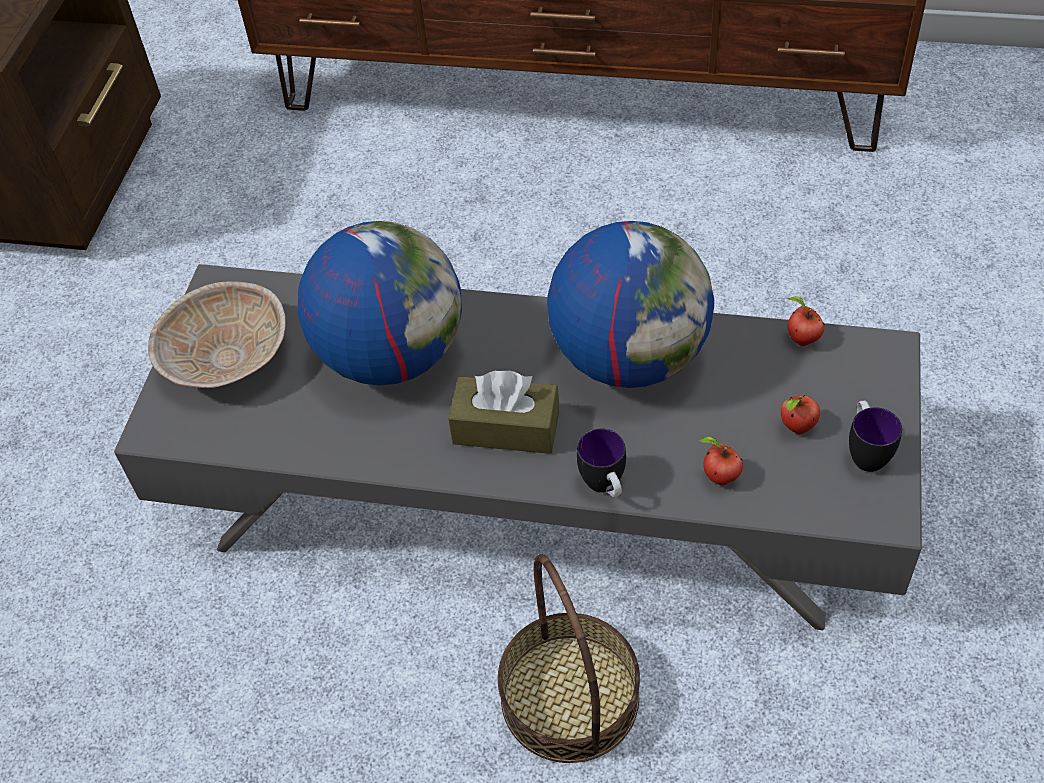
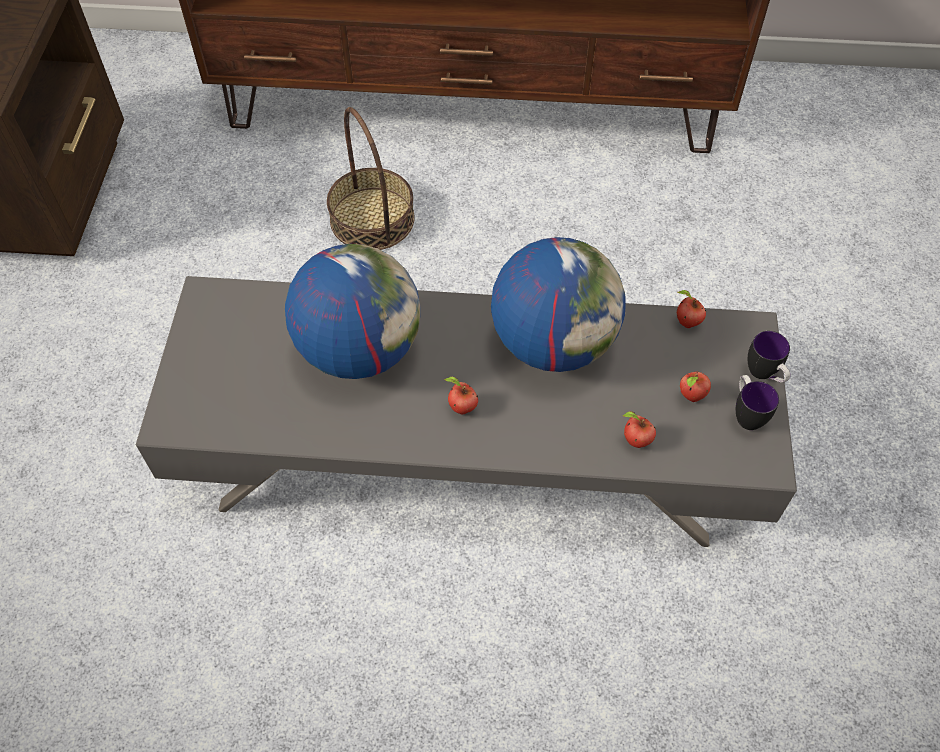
camera: 10 degrees left, 5 degrees up
(225, 358) = (220, 358): beige bowl -> none
(506, 428) = (461, 408): brown tissue box -> apple
(570, 697) = (519, 614): basket -> basket (372, 219)
(605, 488) = (546, 454): mug -> mug (764, 375)

